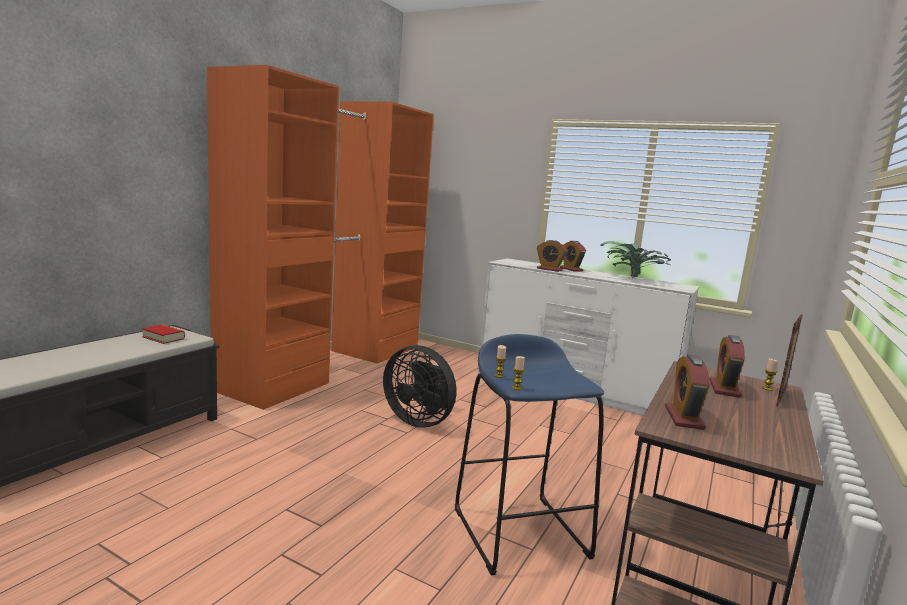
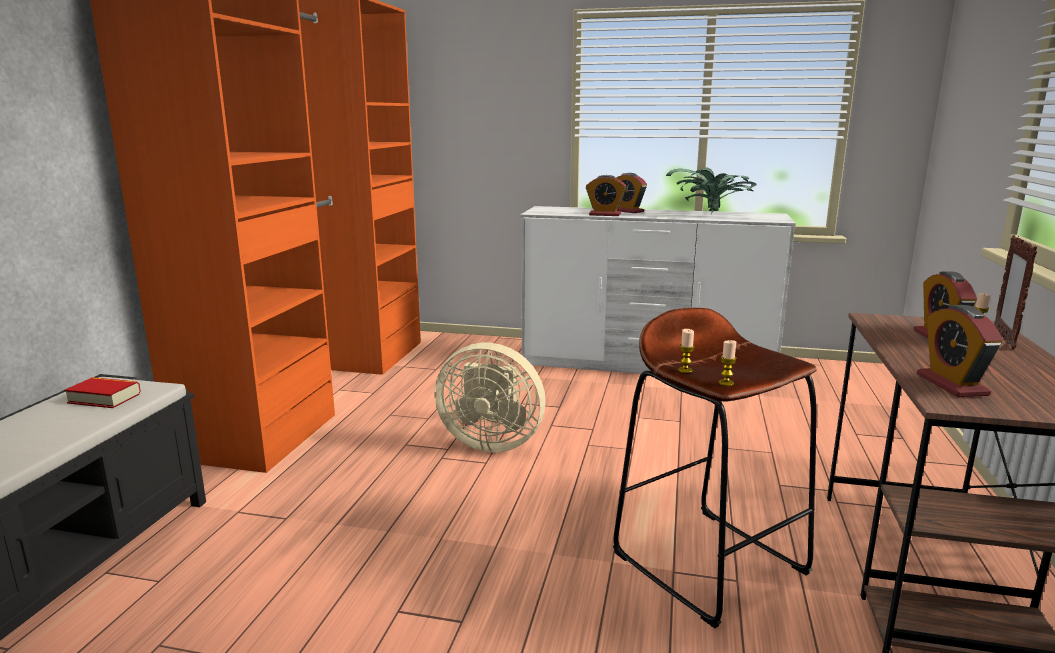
camera: 15 degrees left, 5 degrees up
(419, 420) = (491, 442): black fan -> beige fan
(520, 532) = (709, 562): blue stool -> brown stool

